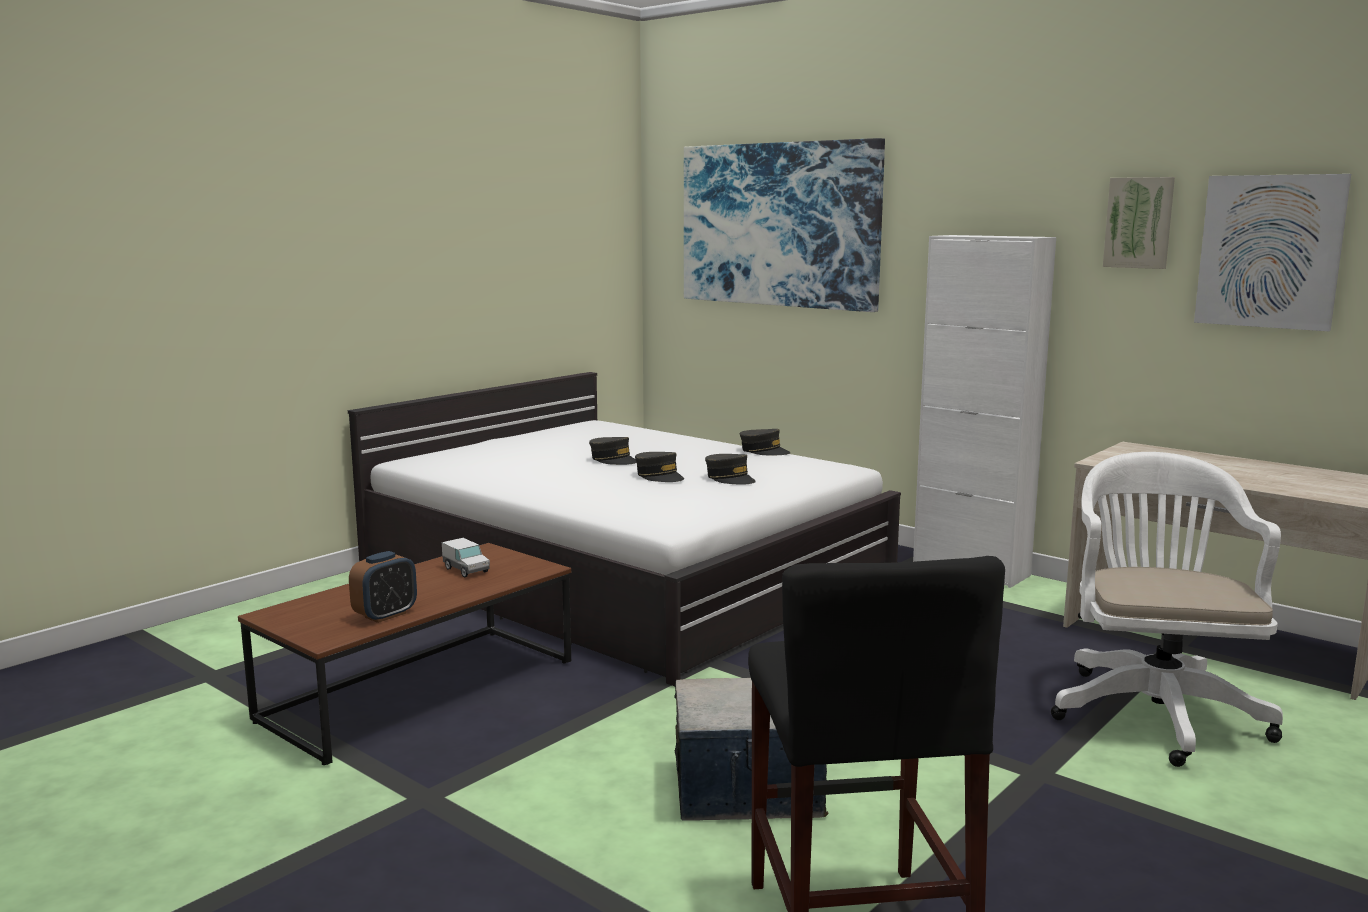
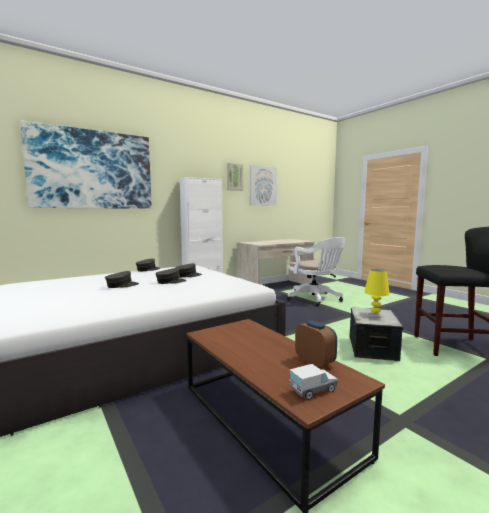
camera: 75 degrees left, 5 degrees down
(466, 570) = (238, 339): toy truck -> toy truck (313, 390)
(748, 701) = (375, 315): none -> yellow table lamp
(1154, 710) = (316, 299): white office chair -> white office chair turned 150 degrees counterclockwise

